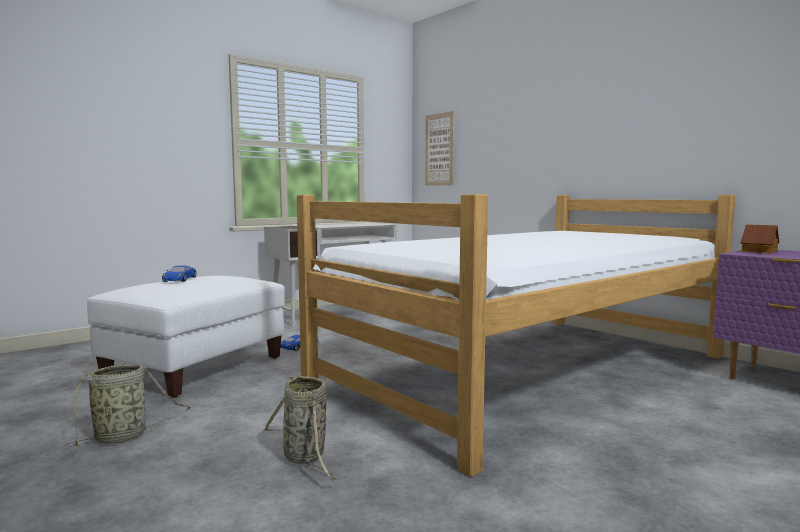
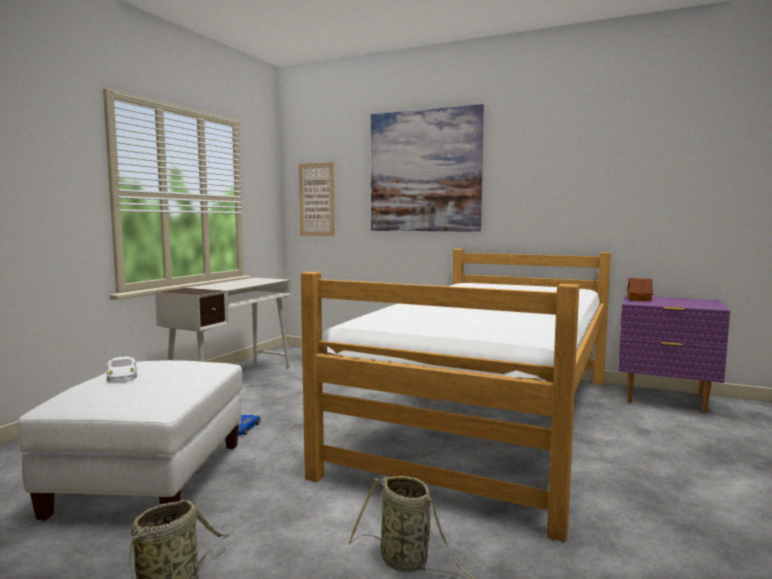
camera: 25 degrees left, 0 degrees up
(179, 279) = (122, 374): blue toy car -> white toy car
(534, 112) = (425, 171): none -> picture

